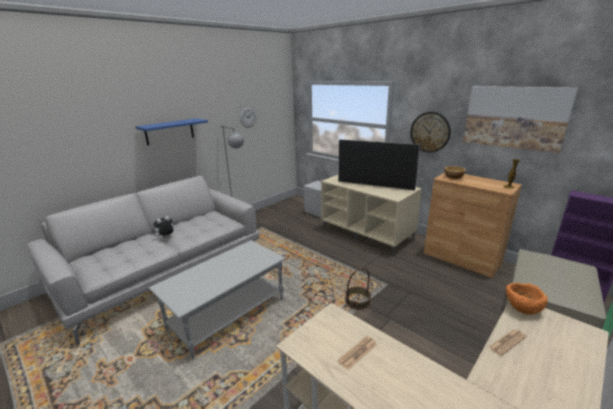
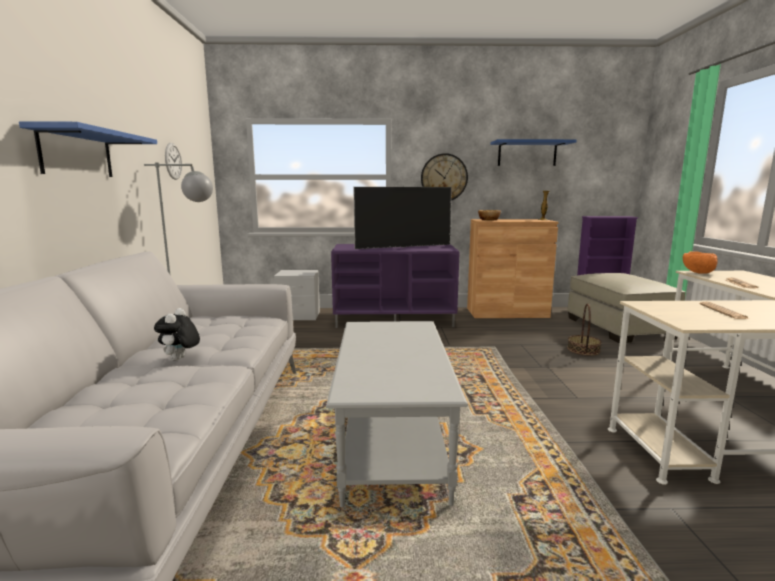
camera: 45 degrees left, 10 degrees down
(357, 301) = (499, 367): basket -> basket (583, 350)
(367, 233) = (395, 319): beige tv stand -> purple tv stand
(514, 117) = (527, 154): picture -> blue shelf

